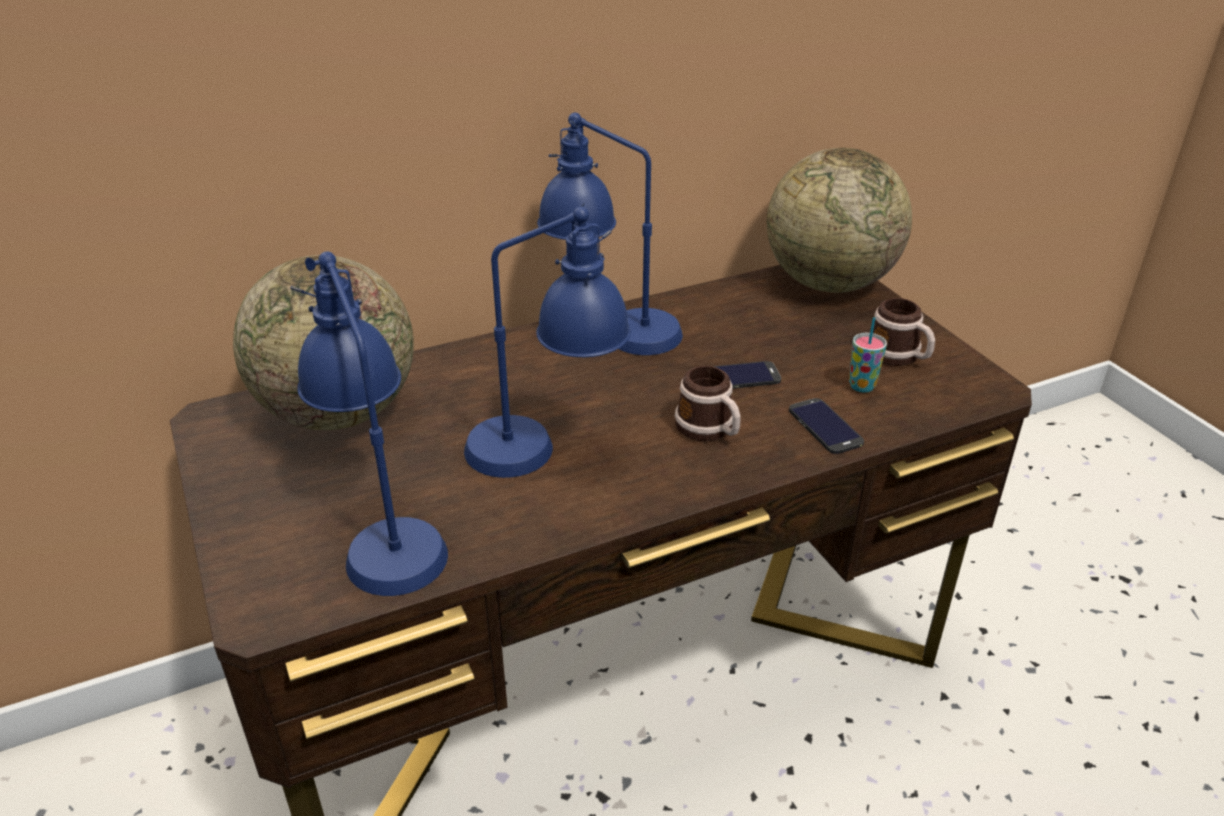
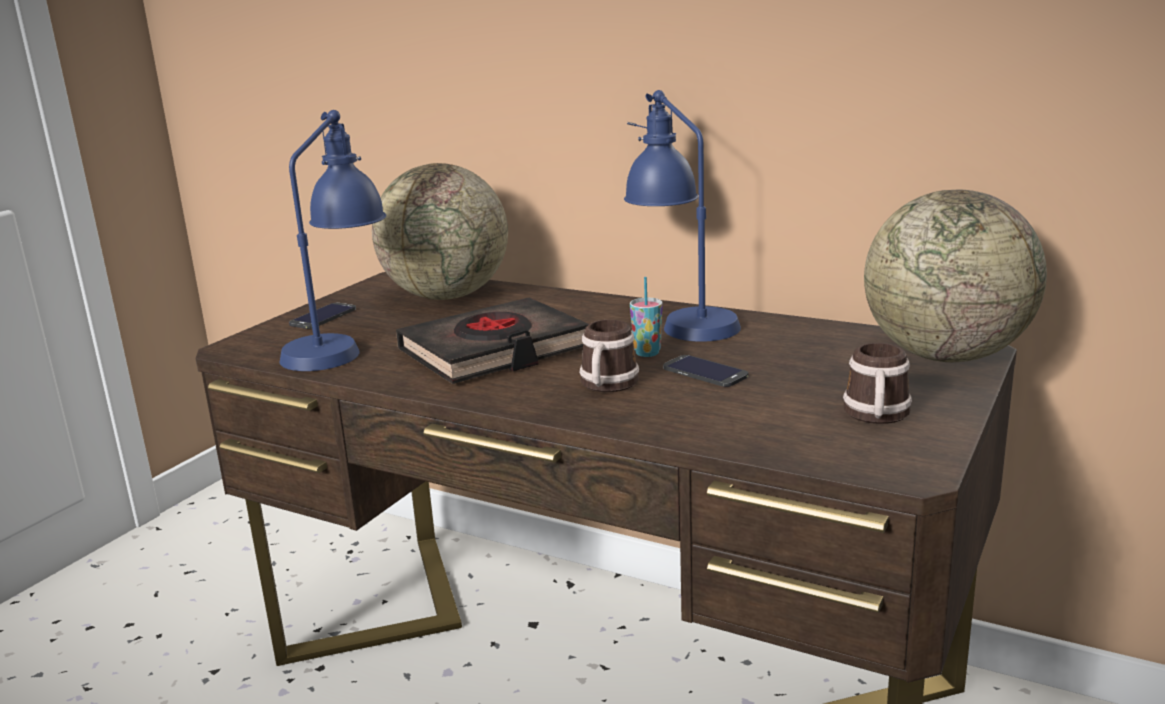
camera: 55 degrees right, 15 degrees down
(548, 449) = (494, 351): blue table lamp -> black book
(825, 426) = (690, 420): phone -> phone (323, 316)
(862, 386) = (787, 416): cup -> cup (647, 353)

